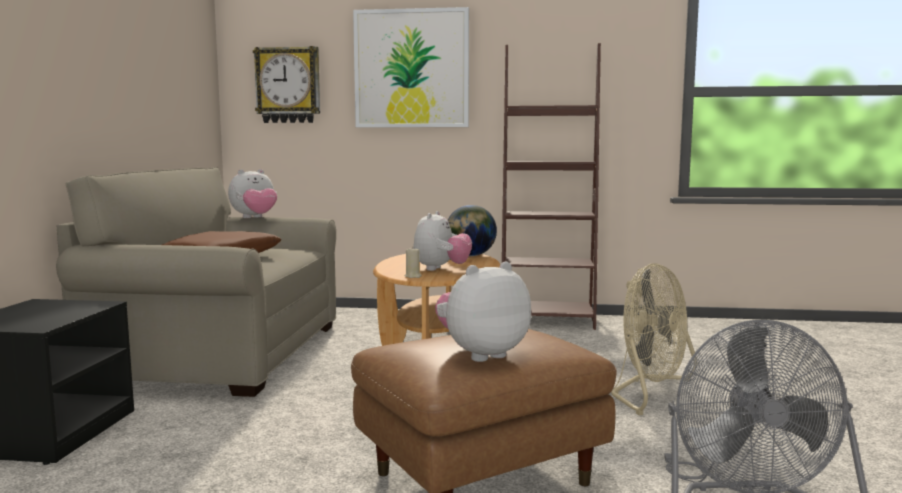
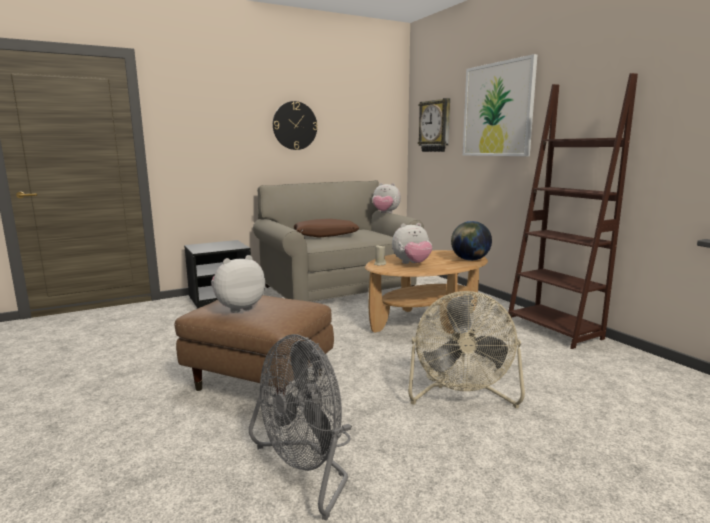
camera: 55 degrees right, 5 degrees up
(98, 61) = (295, 125): none -> wall clock
(481, 354) = (238, 308): plush toy -> plush toy turned 60 degrees counterclockwise

